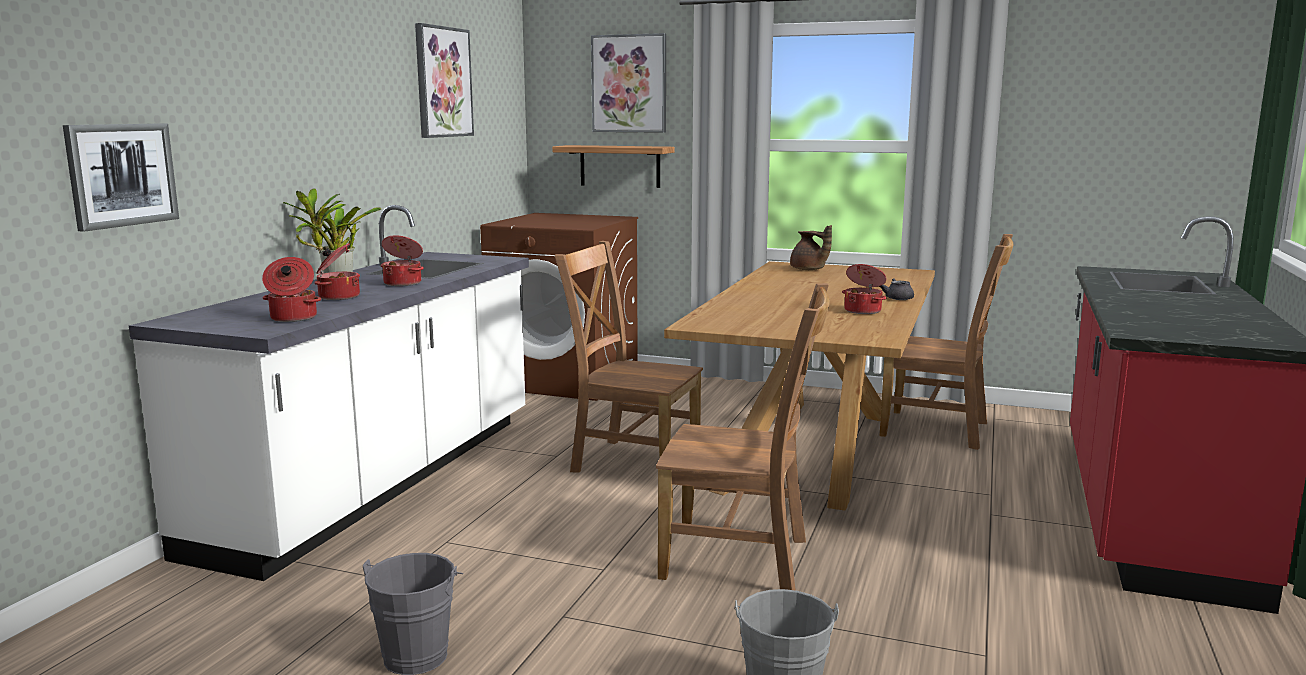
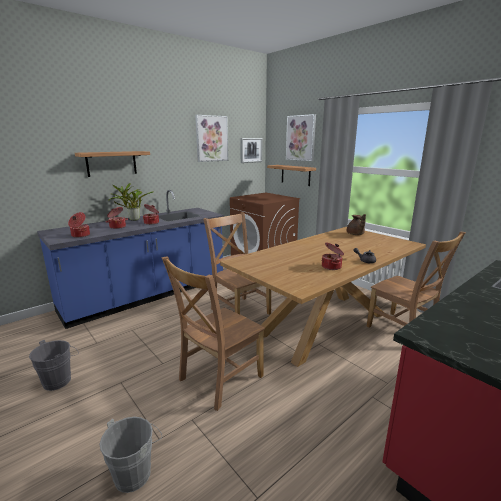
camera: 30 degrees right, 5 degrees up
(121, 175) = (34, 178): picture -> picture (251, 150)
(273, 138) = (111, 163): none -> shelf
(380, 481) = (147, 296): white counter -> blue counter
(742, 560) = (218, 379): brown chair -> brown chair turned 90 degrees clockwise

